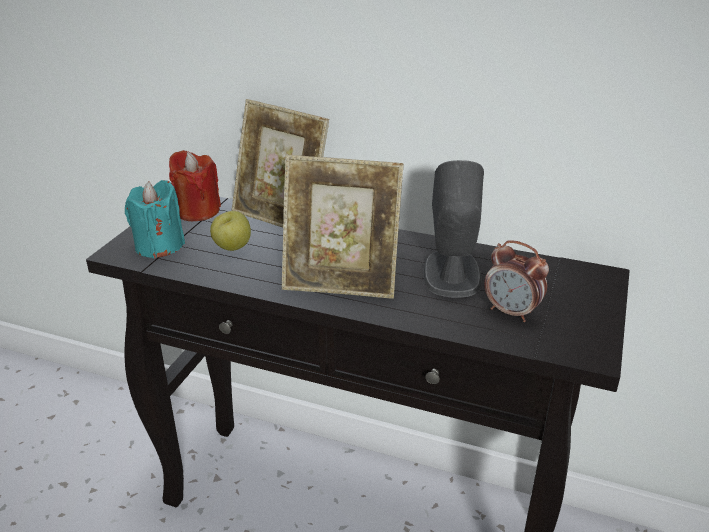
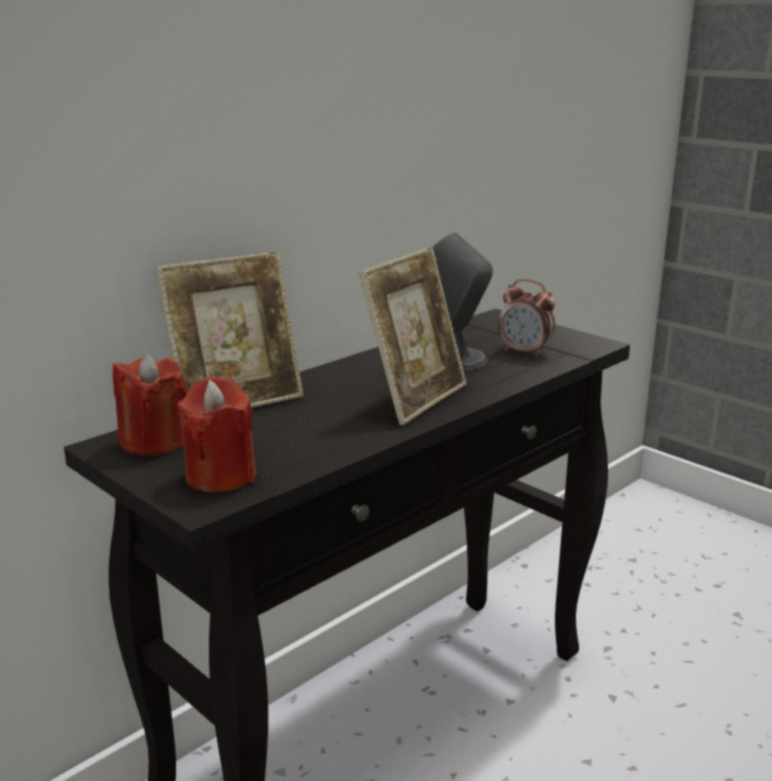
camera: 65 degrees left, 10 degrees down
(159, 246) = (220, 476): turquoise candle -> red candle
(232, 248) = (280, 436): apple -> none
(511, 312) = (525, 352): alarm clock -> alarm clock turned 60 degrees clockwise

